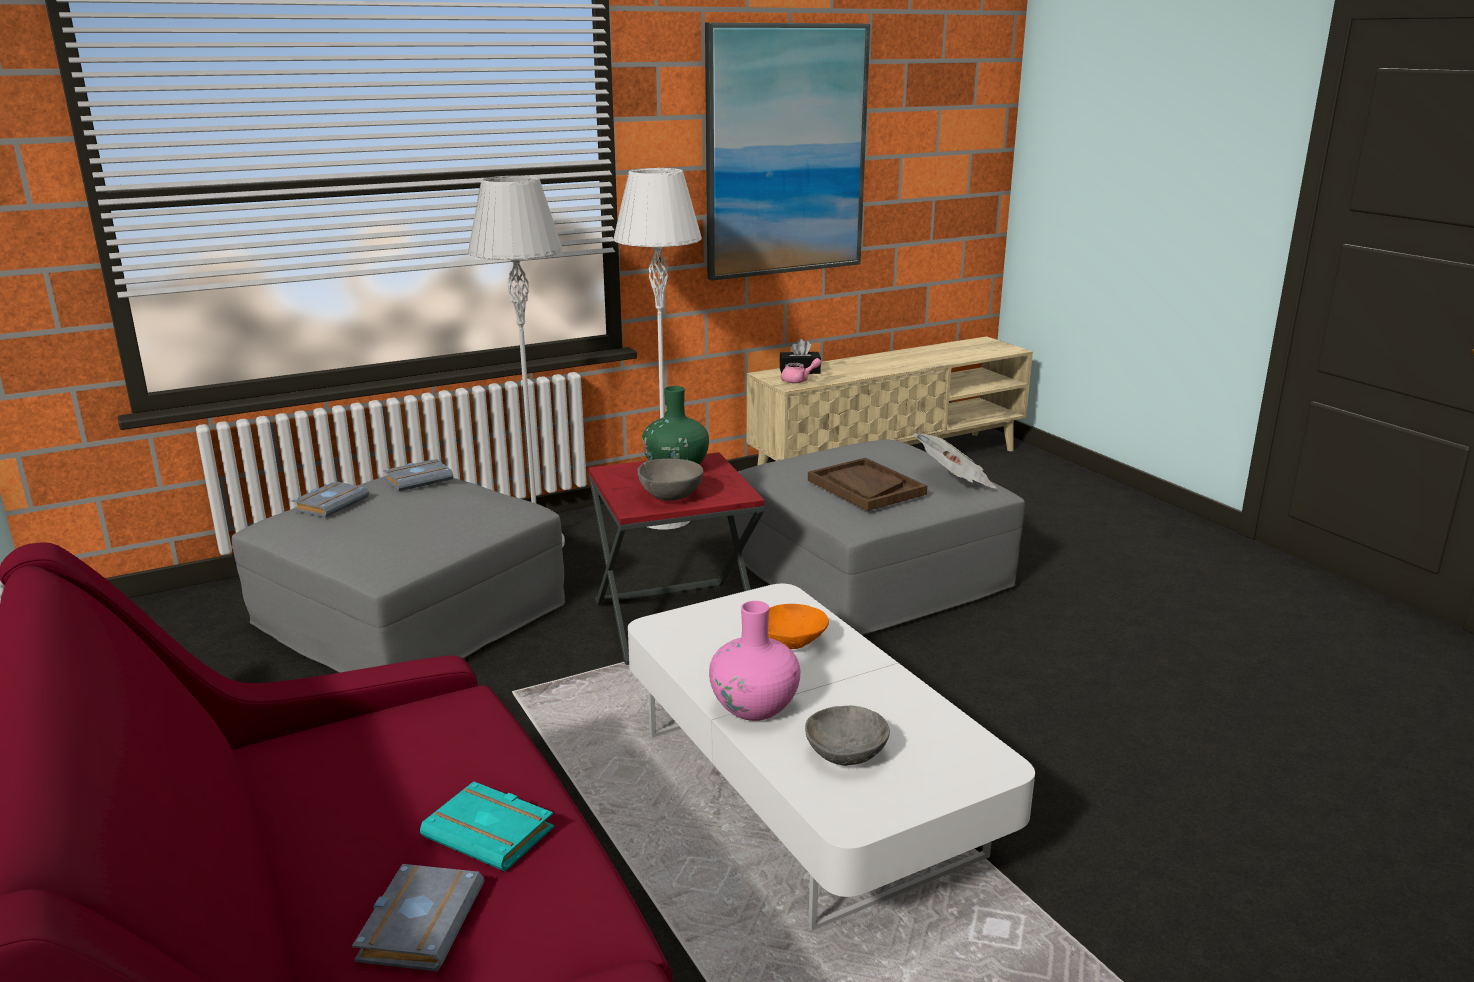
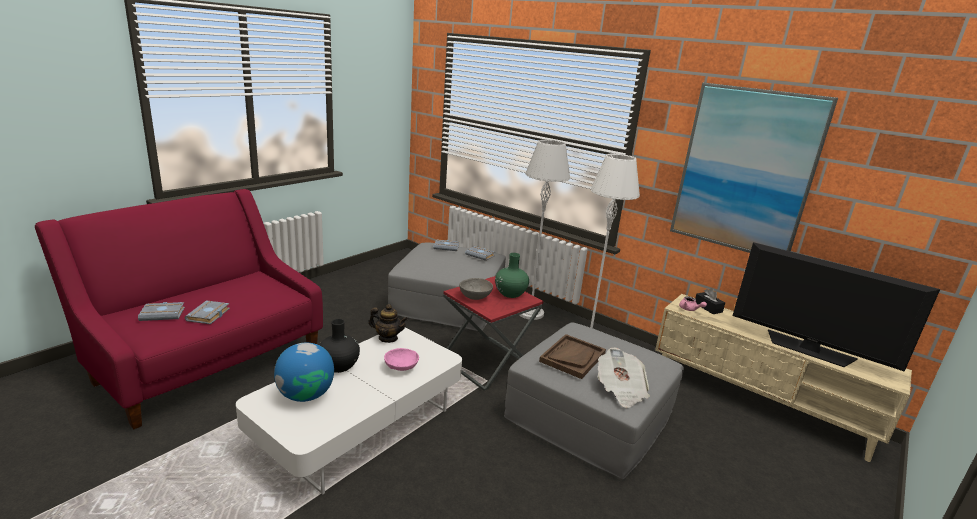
camera: 65 degrees right, 0 degrees up
(493, 833) = (209, 315): turquoise book -> grey book
(672, 641) = (388, 338): none -> teapot
(754, 707) = (339, 366): pink vase -> black vase
(793, 642) = (401, 368): orange bowl -> pink bowl
(847, 754) = (306, 395): grey bowl -> globe
(930, 358) = (809, 349): none -> television

